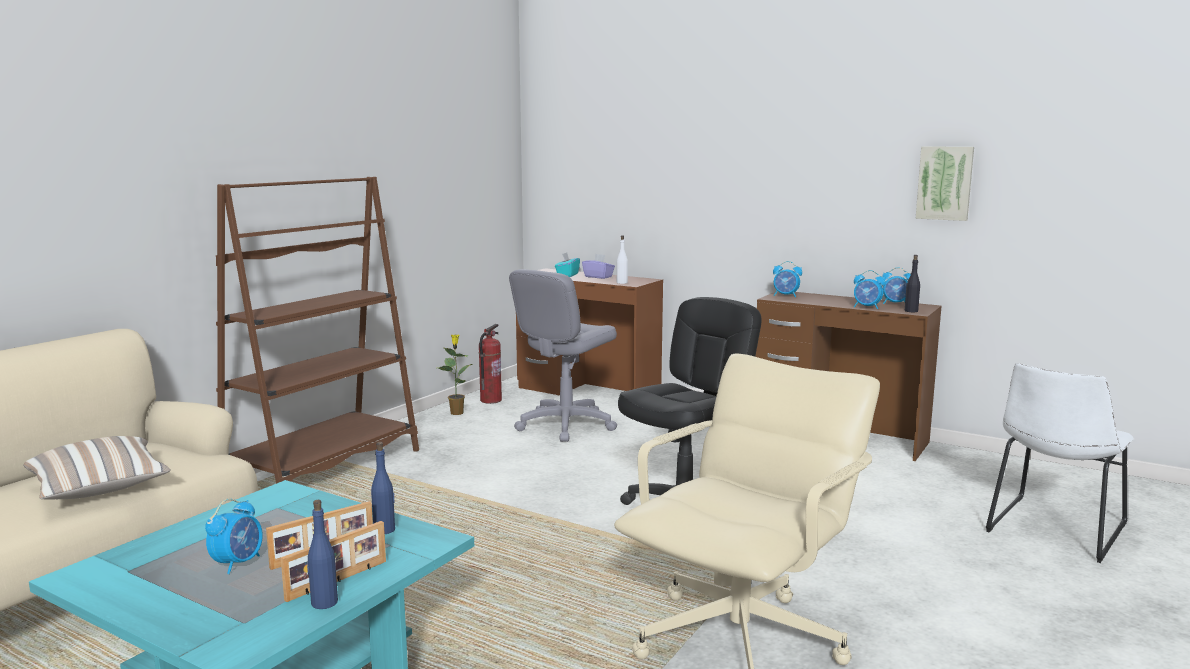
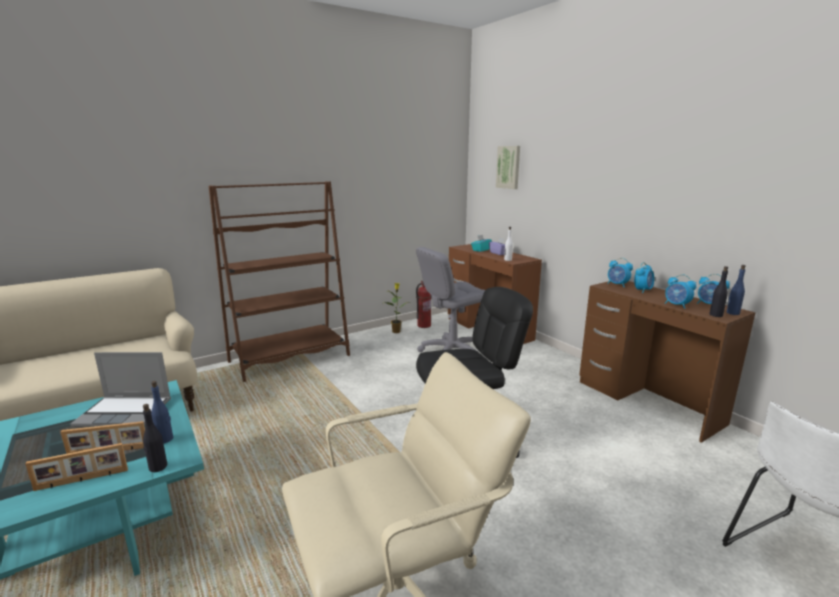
camera: 25 degrees right, 5 degrees up
(100, 489) = (95, 365): pillow -> none
(238, 563) = (62, 445): alarm clock -> alarm clock (642, 290)
(273, 520) = (126, 412): none -> laptop
(324, 603) = (47, 500): blue bottle -> blue bottle (732, 313)
(422, 551) = (157, 467): none -> black bottle
(945, 183) = (774, 201): picture -> picture (509, 167)

